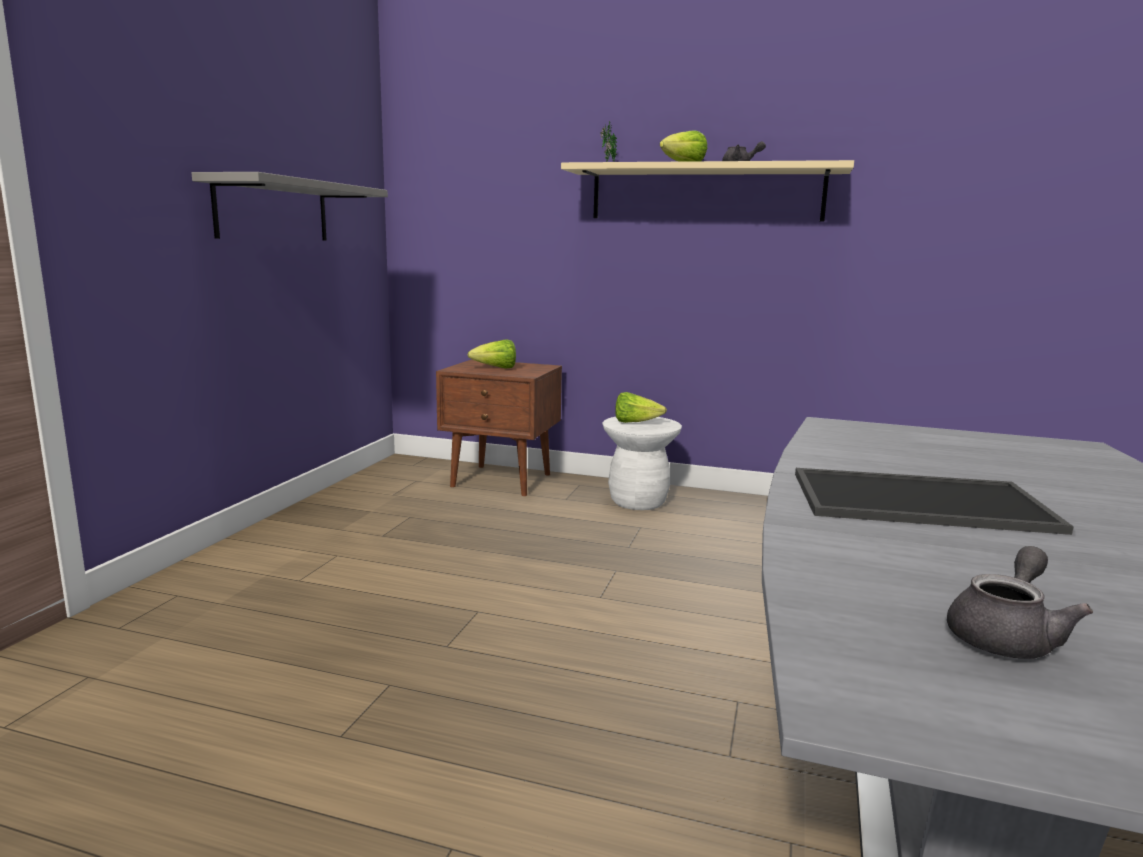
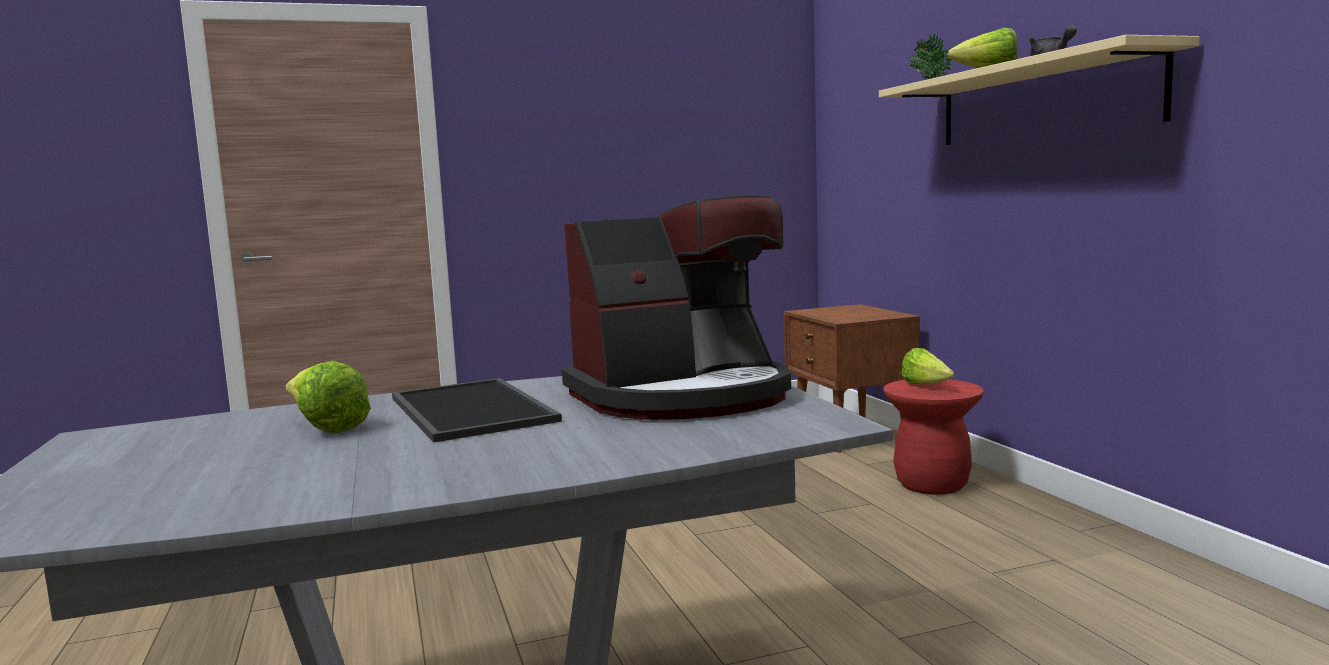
camera: 55 degrees right, 5 degrees down
(273, 211) = (654, 168): grey shelf -> none
(496, 368) = (841, 313): lettuce -> lettuce (326, 428)
(638, 502) = (932, 484): white stool -> red stool
(939, 449) = (682, 396): none -> coffee machine
(1006, 636) = (194, 445): grey teapot -> none

